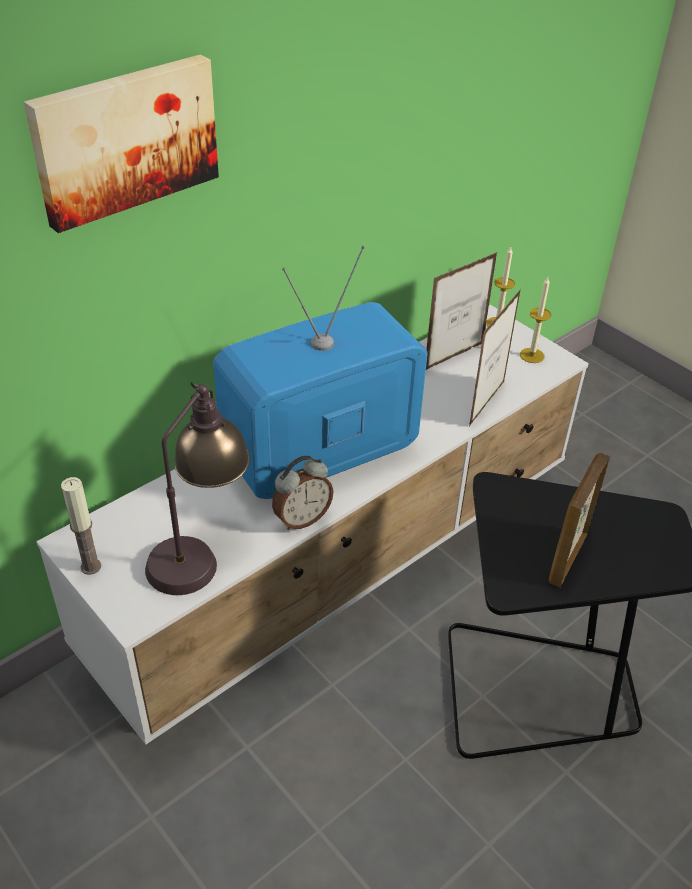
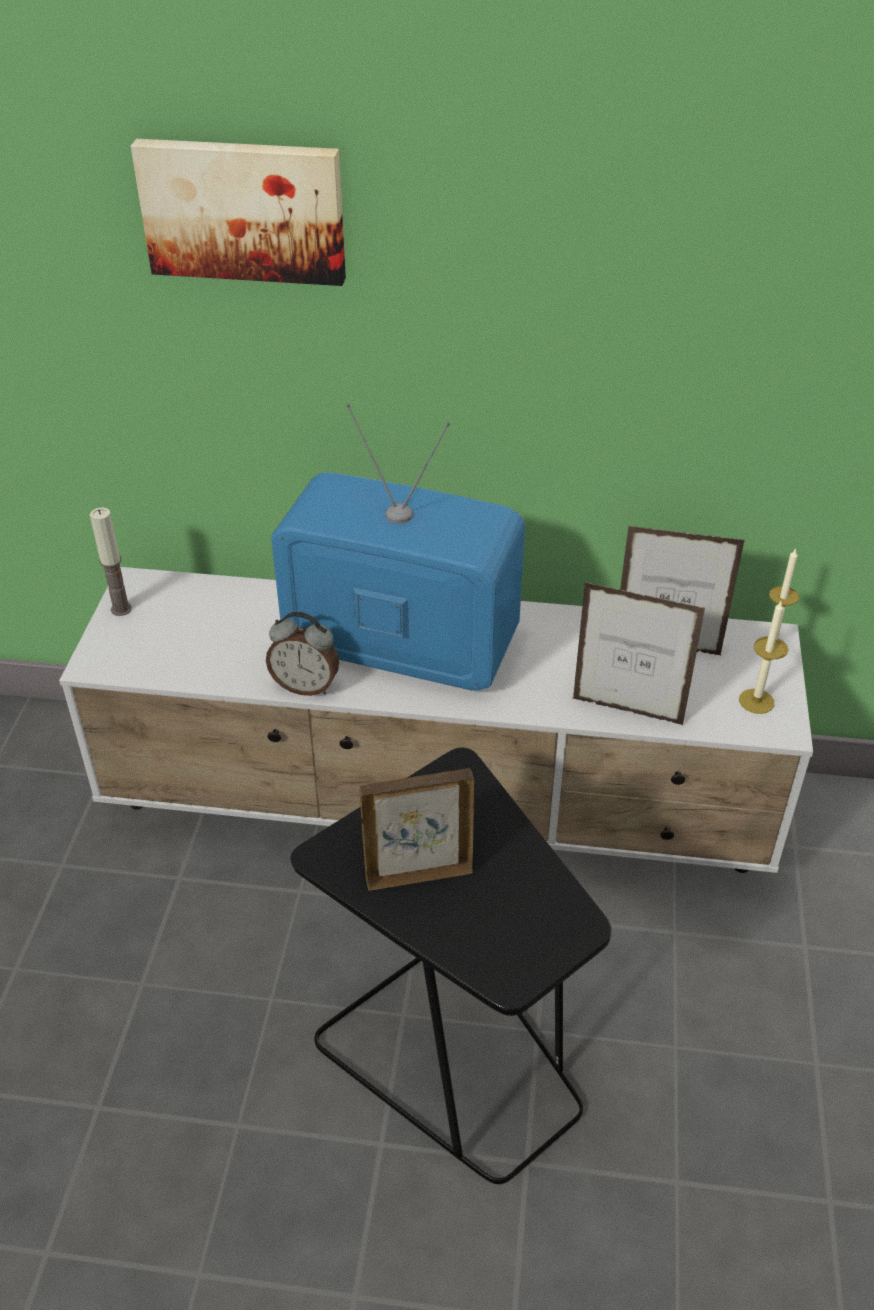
camera: 50 degrees right, 0 degrees up
(200, 550) = (202, 652): table lamp -> none
(487, 403) = (626, 711): picture frame -> picture frame turned 150 degrees counterclockwise

